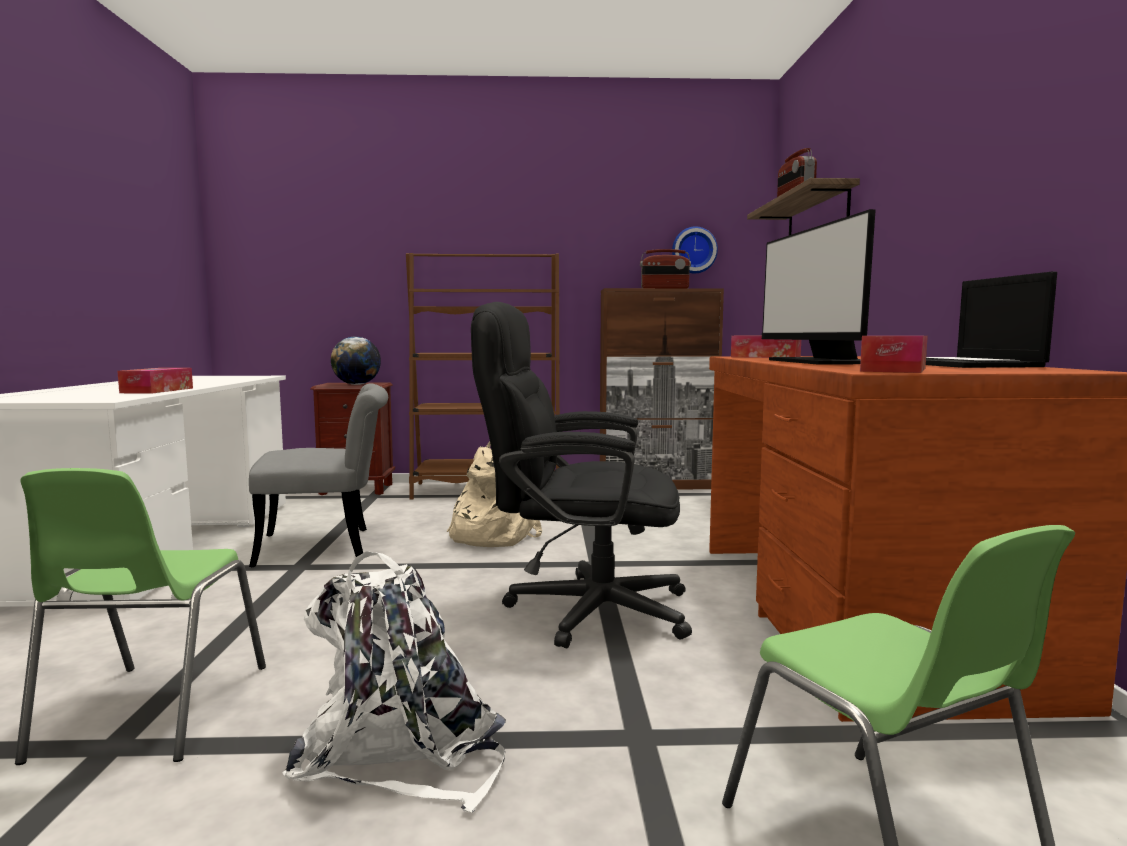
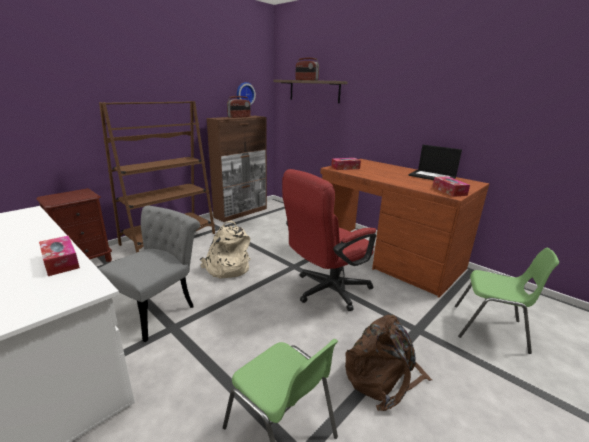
camera: 45 degrees left, 15 degrees up
(357, 384) = (76, 196): globe -> none
(402, 751) = (383, 377): white backpack -> brown backpack
(580, 609) = (326, 291): black office chair -> red office chair
(819, 362) = (392, 178): monitor -> none

